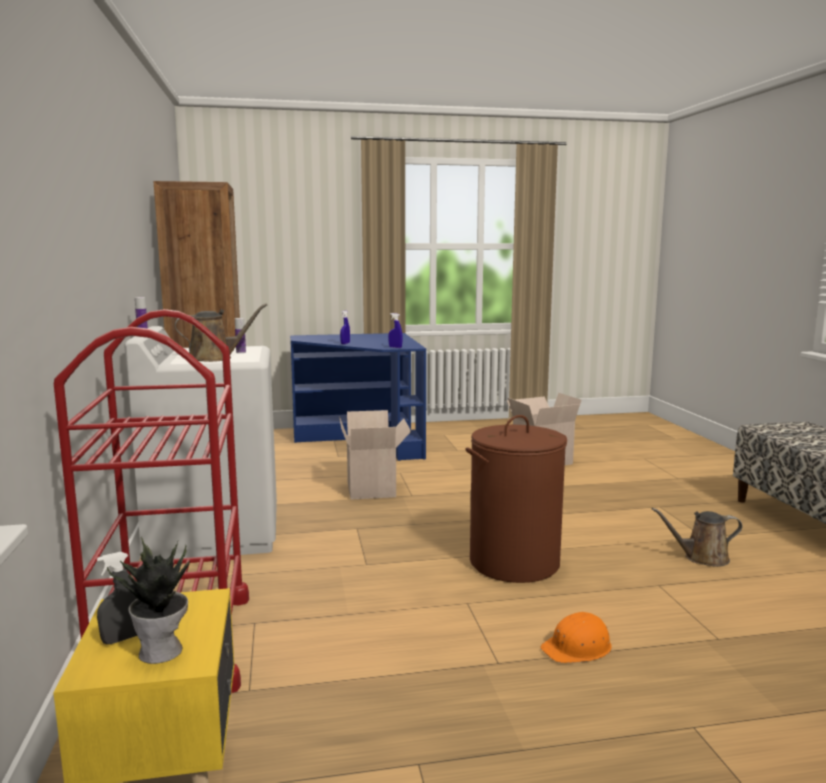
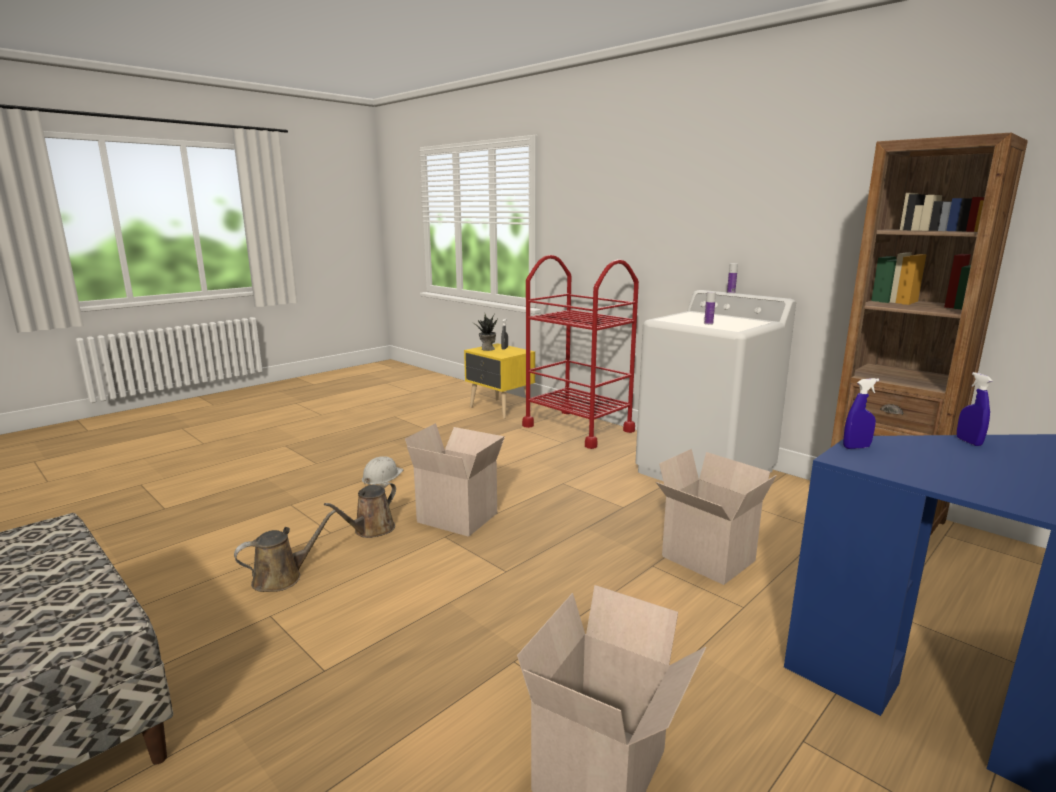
camera: 145 degrees right, 5 degrees up
(215, 358) = (691, 317): brown watering can -> brown watering can (371, 530)
(514, 562) = (460, 517): brown laundry basket -> cardboard box
(578, 647) = (381, 476): orange hard hat -> white hard hat

